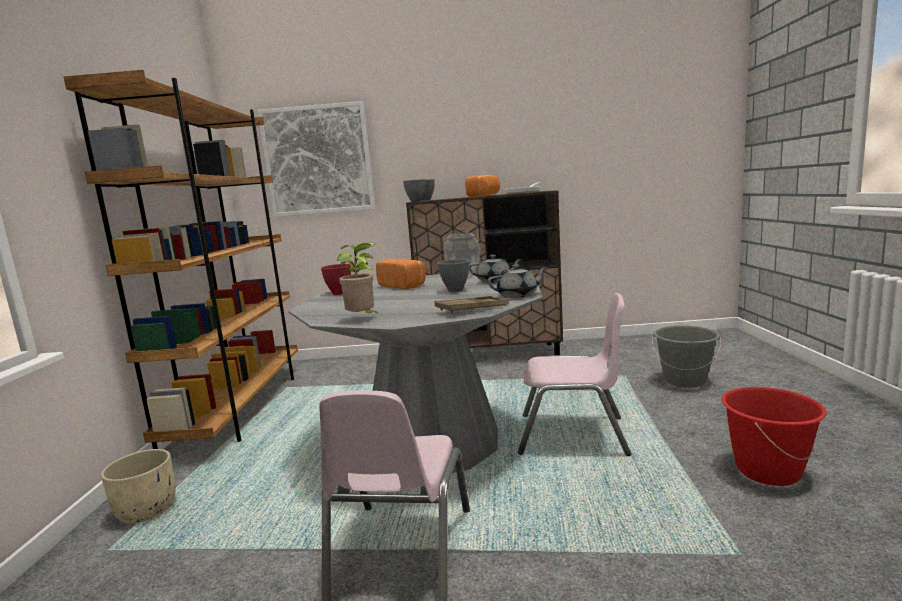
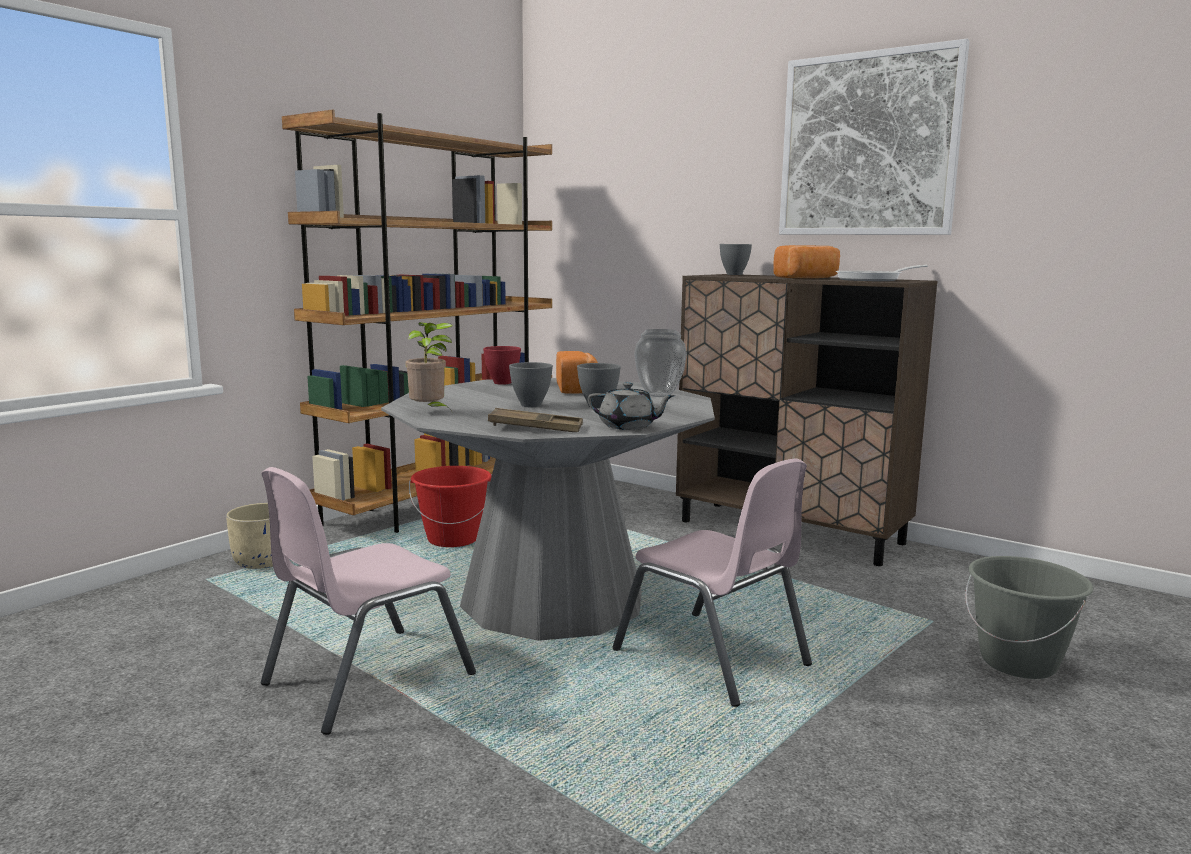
camera: 35 degrees right, 0 degrees up
(318, 160) = (619, 204): picture -> picture (868, 145)
(415, 201) = (702, 275): grey bowl -> grey bowl (530, 405)
(495, 281) = (673, 406): grey teapot -> none
(767, 471) = (887, 809): red bucket -> red bucket (453, 539)

